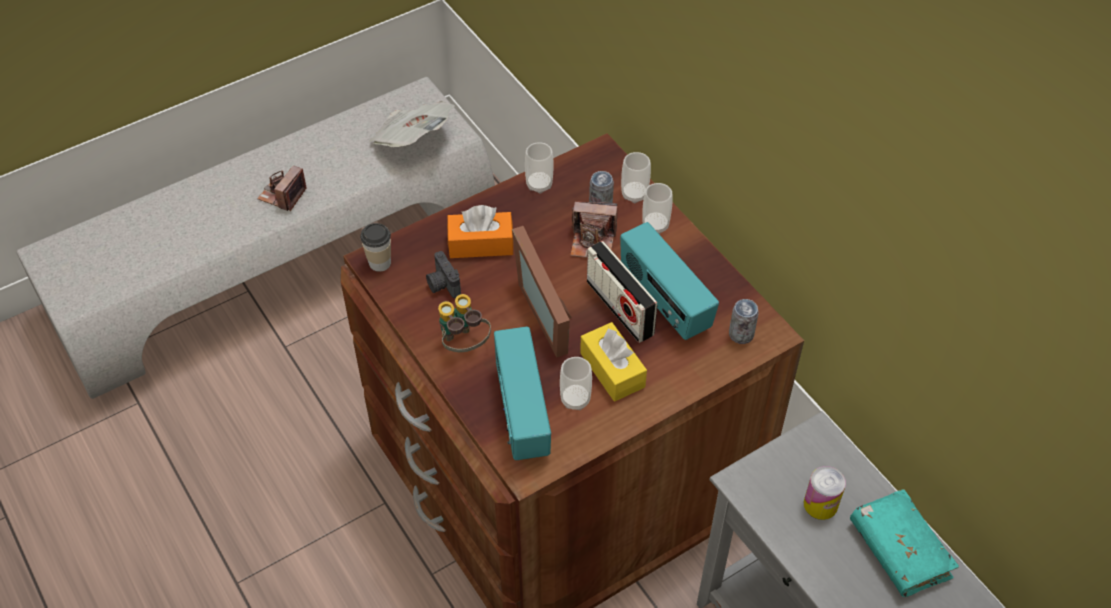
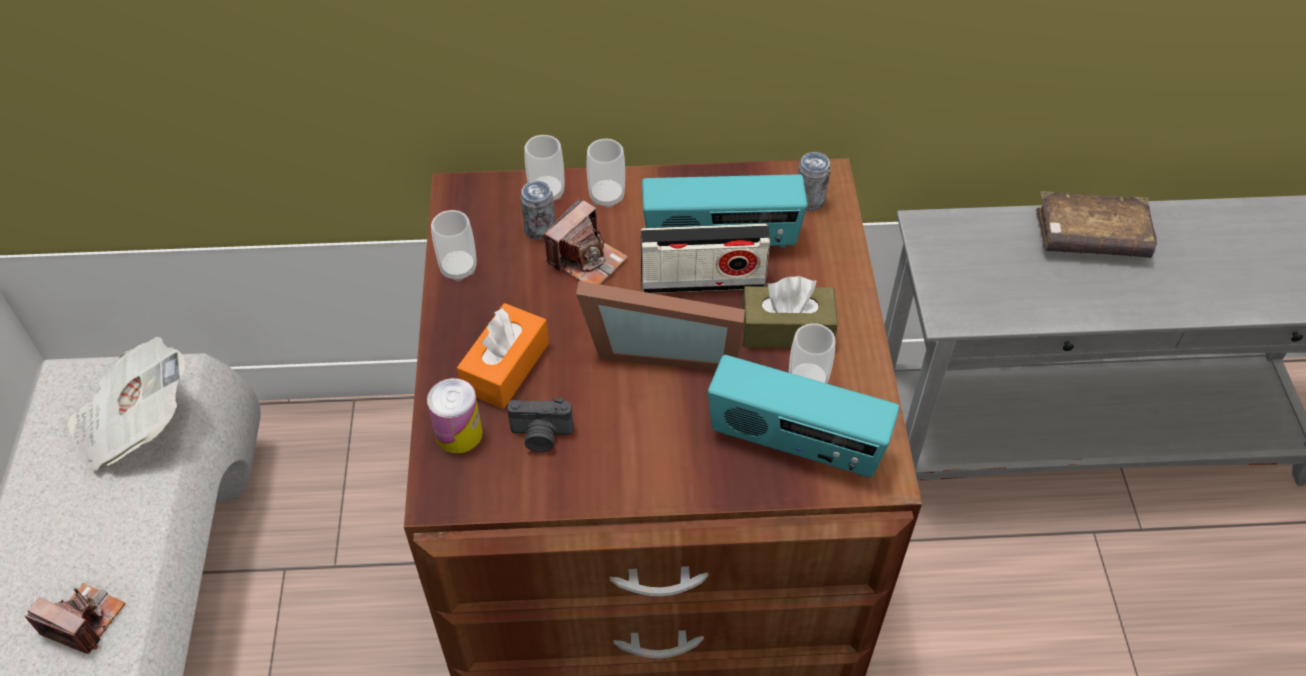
camera: 60 degrees left, 0 degrees up
(283, 195) = (84, 620): camera -> camera turned 150 degrees clockwise
(379, 263) = (450, 489): cup -> none
(463, 344) = (652, 455): binoculars -> none
(612, 370) = (787, 329): yellow tissue box -> brown tissue box
(820, 504) = (1009, 267): can -> can (459, 433)
(899, 550) = (1090, 237): turquoise book -> brown book

